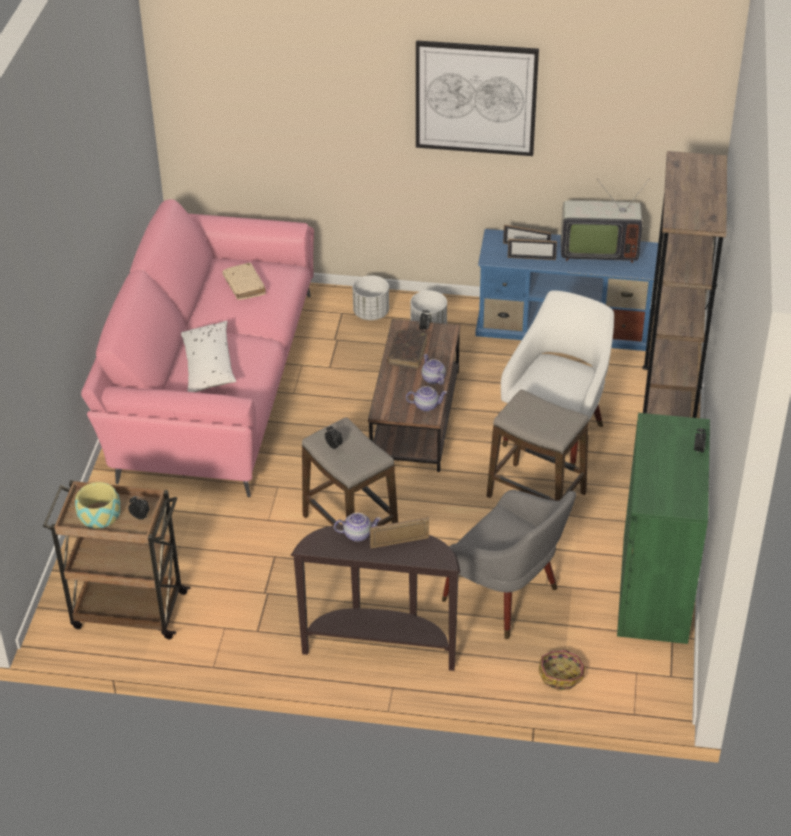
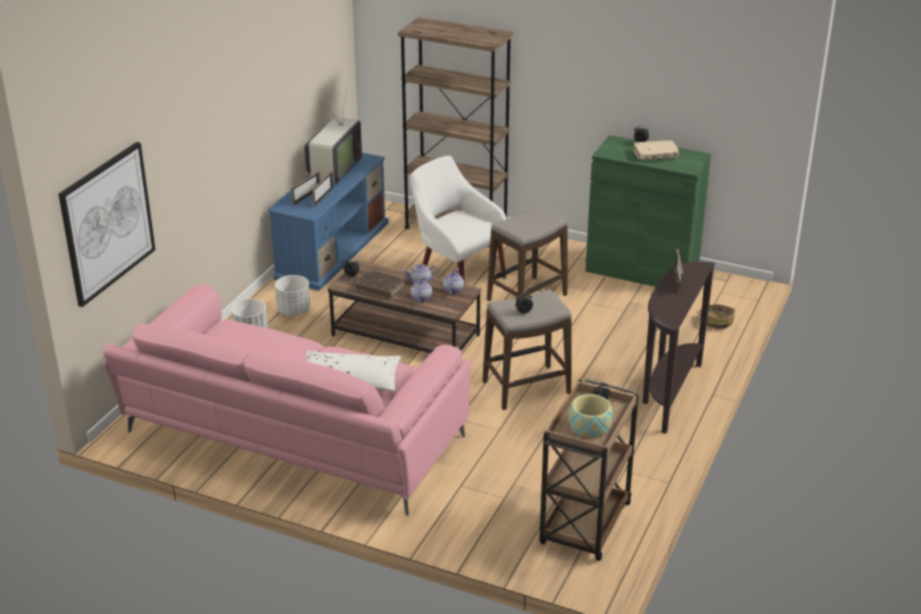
camera: 75 degrees left, 10 degrees down
(244, 286) = (242, 345): beige book -> beige book (655, 155)
(358, 534) = (663, 296): teapot -> teapot (421, 298)
(476, 98) = (247, 88): picture -> picture (107, 223)
(506, 598) = (633, 330): grey armchair -> none

